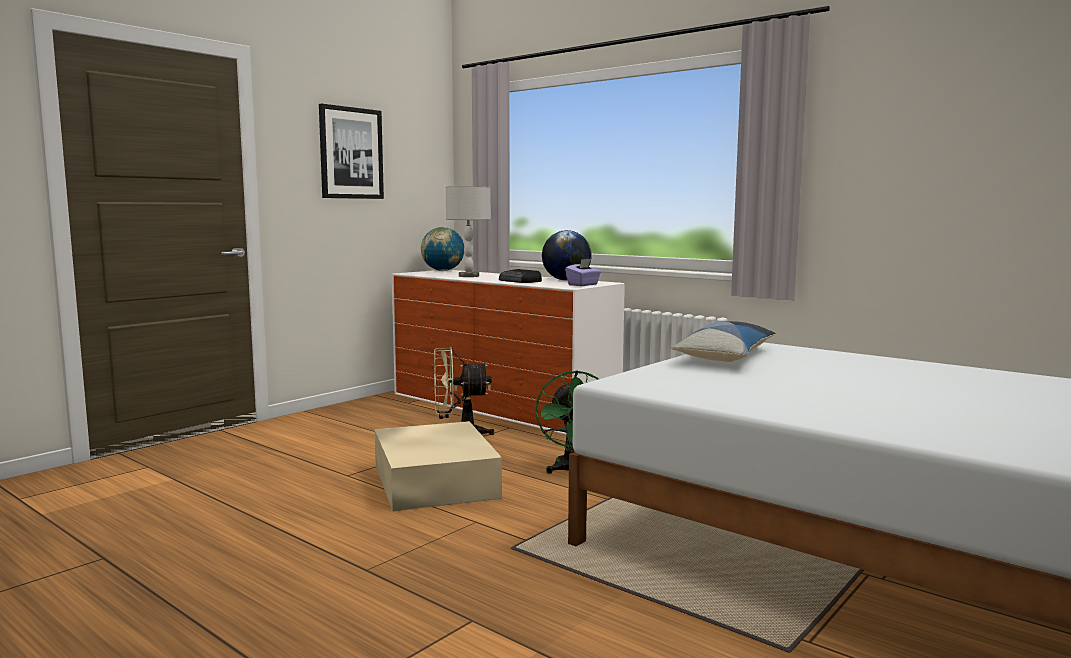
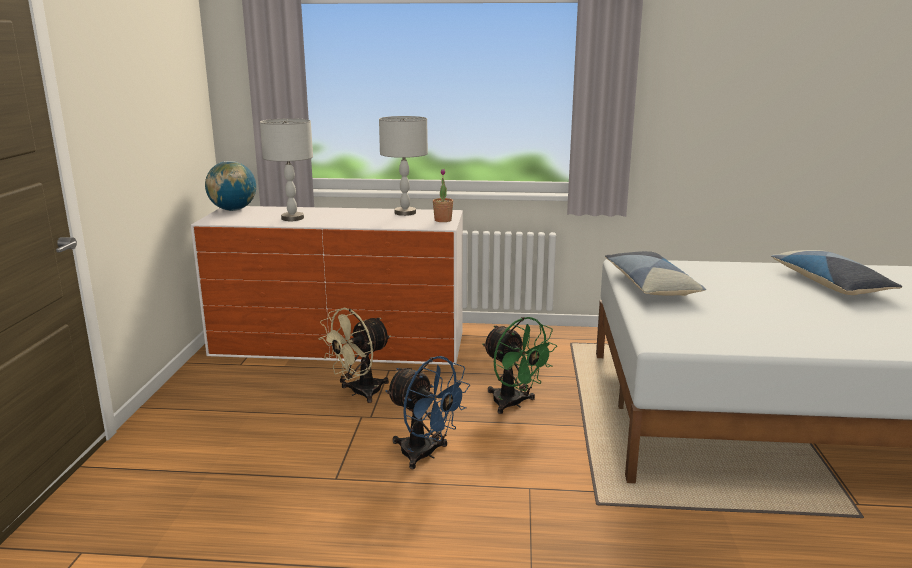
camera: 35 degrees left, 10 degrees up
(351, 153) = (137, 87): picture -> none
(435, 480) = (425, 455): beige storage box -> blue fan
(520, 281) = (370, 222): radio -> none
(566, 280) = (404, 213): globe -> grey table lamp
(583, 285) = (443, 220): purple tissue box -> potted plant
(973, 384) = (829, 283): none -> pillow

